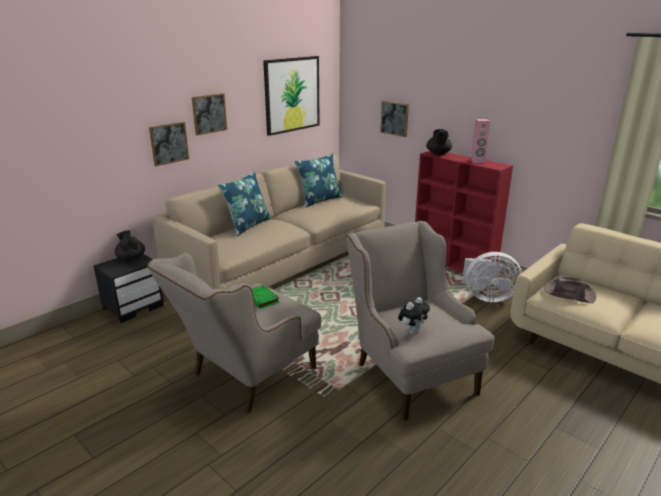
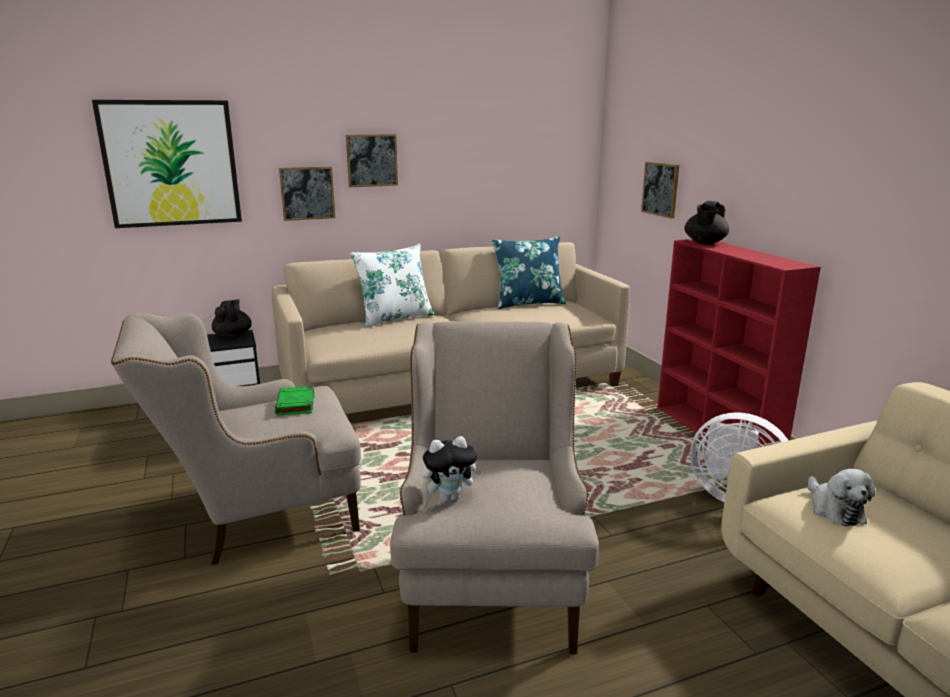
camera: 25 degrees right, 5 degrees down
(247, 225) = (394, 318): blue pillow -> white pillow
(292, 95) = (512, 148): picture -> picture (171, 163)
(477, 161) = (759, 256): pink speaker -> none
(568, 293) = (834, 509): brown hat -> plush toy

